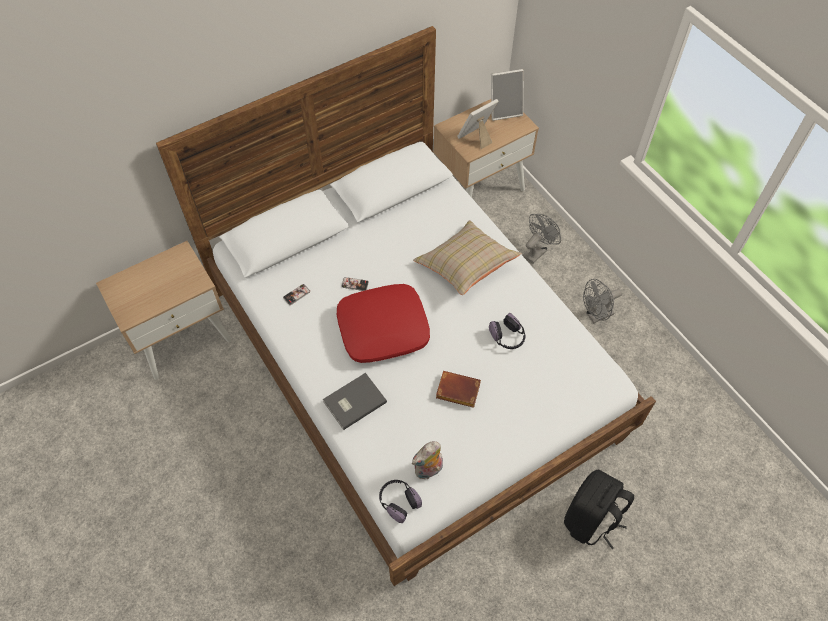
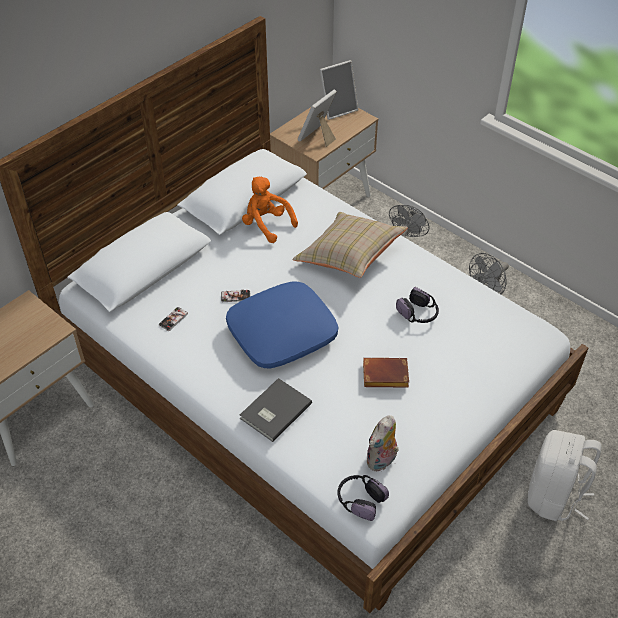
camera: 15 degrees left, 10 degrees down
(383, 328) = (282, 332): red pillow -> blue pillow
(403, 218) = (266, 225): none -> orange plush toy
(590, 520) = (554, 496): black backpack -> white backpack

